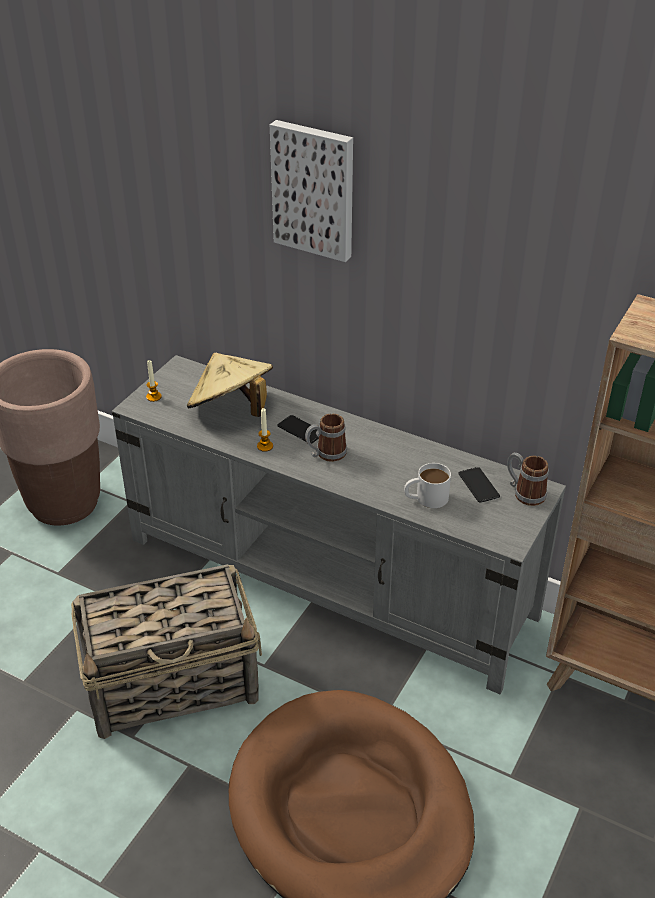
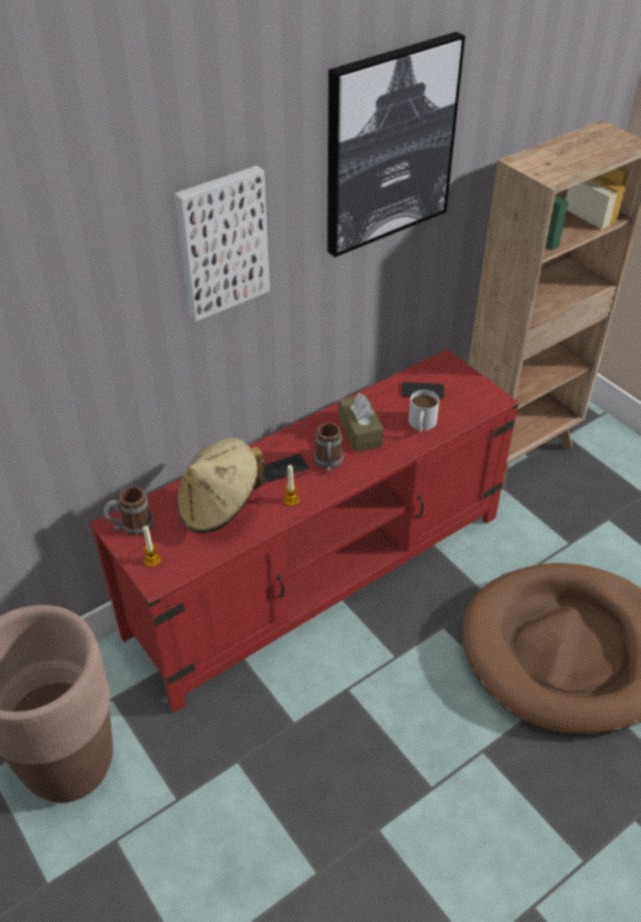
camera: 65 degrees left, 5 degrees up
(174, 682) = (383, 734): basket -> none
(330, 578) = (320, 573): grey tv stand -> red tv stand
(384, 460) = (360, 431): none -> brown tissue box
(505, 199) = (389, 145): none -> picture
(524, 492) = (444, 371): mug -> mug (131, 526)

